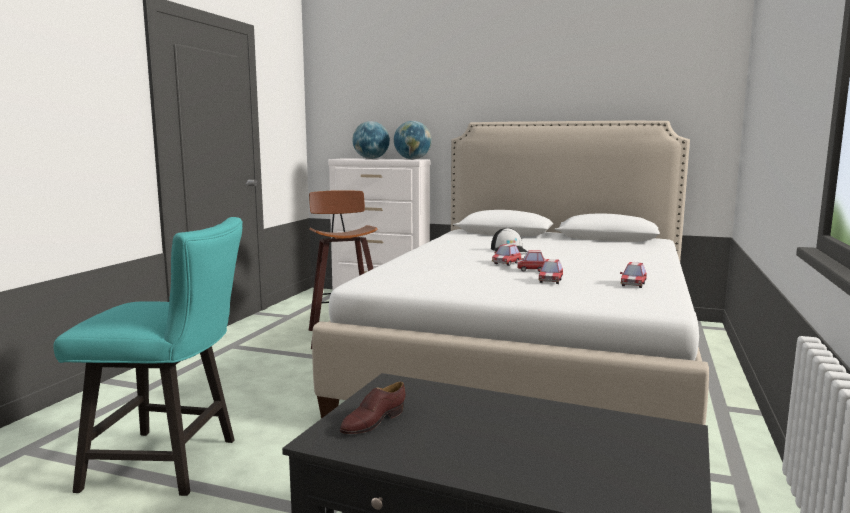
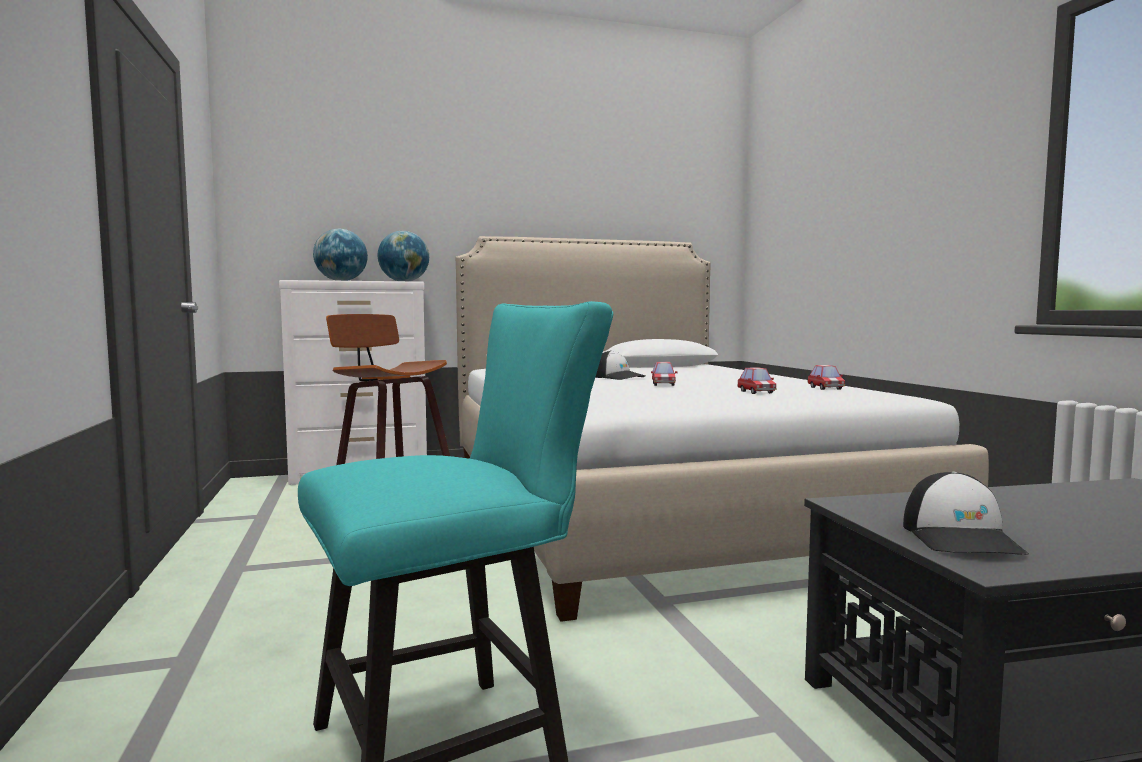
camera: 35 degrees left, 5 degrees down
(372, 422) = (961, 538): brown shoe -> cap
(532, 270) = (703, 387): toy car -> none

